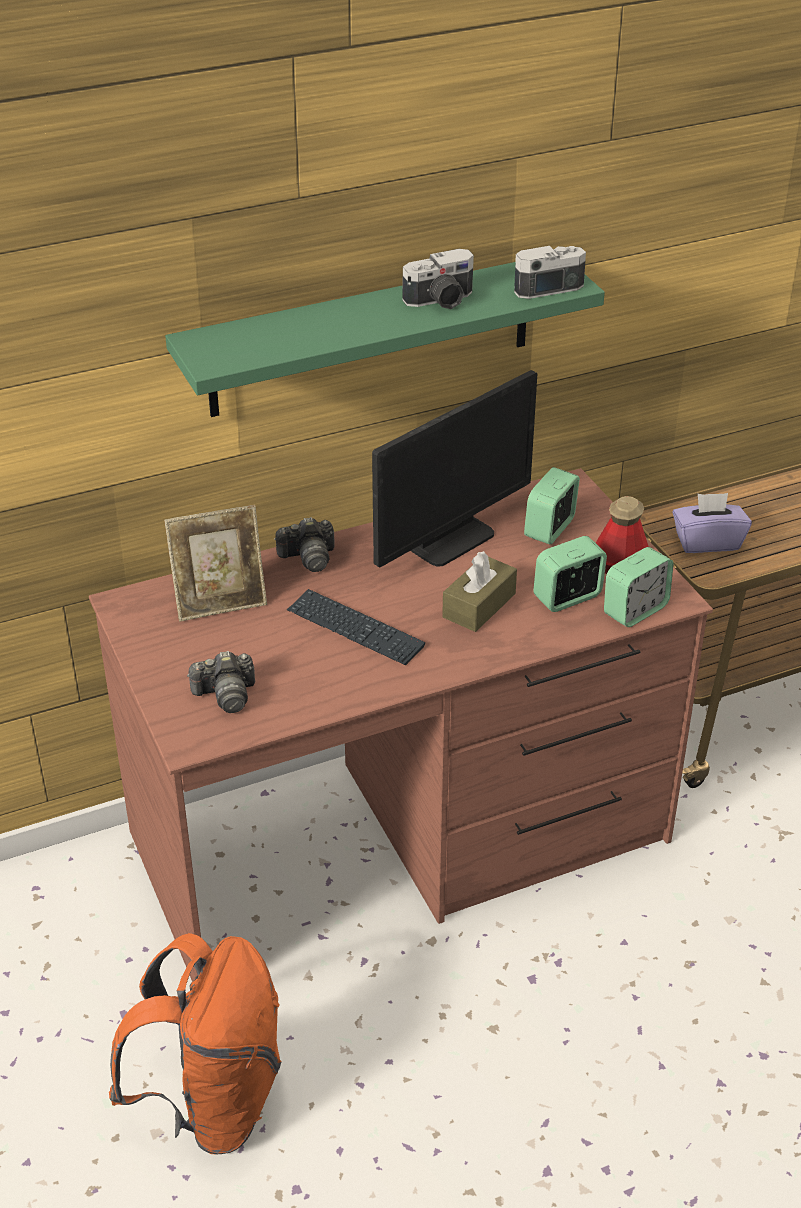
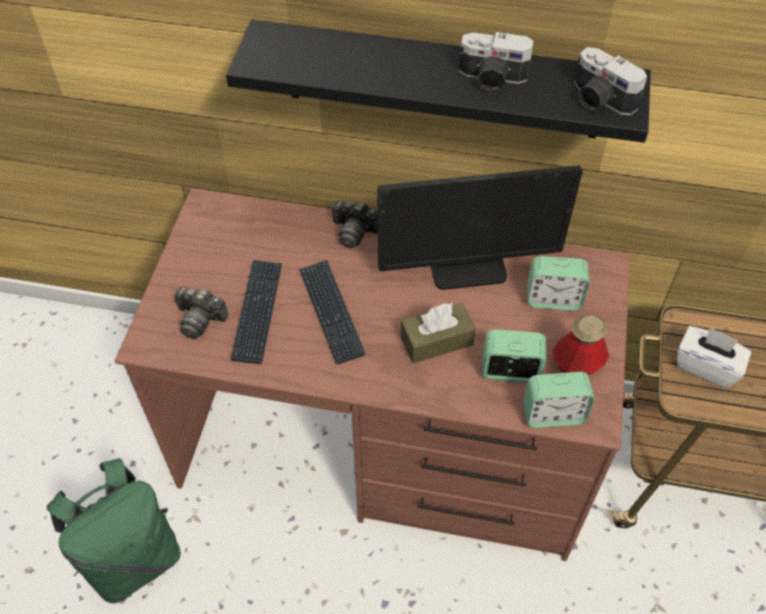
camera: 35 degrees right, 15 degrees up
(213, 1102) = (132, 558): orange backpack -> green backpack
(220, 603) = (263, 239): picture frame -> none
(279, 662) = (257, 311): none -> keyboard
(371, 336) = (443, 81): green shelf -> black shelf
(544, 285) = (599, 100): camera -> camera turned 150 degrees counterclockwise
(550, 529) = (553, 299): alarm clock -> alarm clock turned 150 degrees counterclockwise
(707, 542) = (706, 366): purple tissue box -> white tissue box

